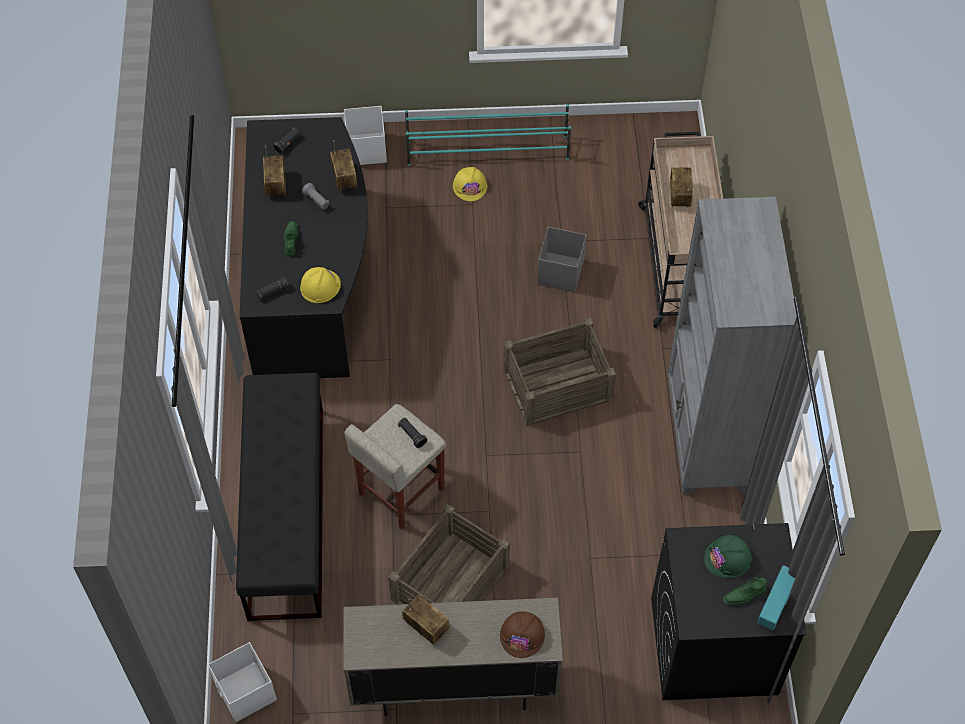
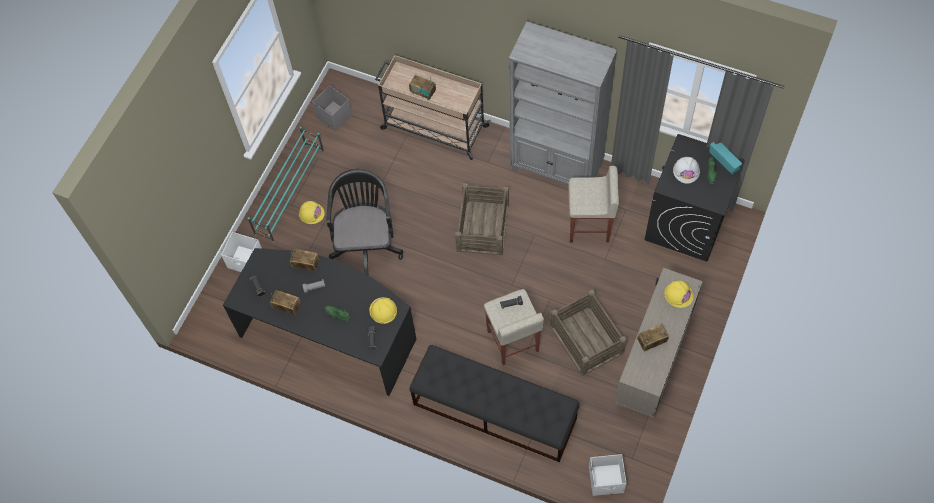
camera: 60 degrees left, 5 degrees up
(458, 263) = (366, 244): none -> black office chair
(522, 635) = (678, 294): brown hard hat -> yellow hard hat
(561, 272) = (404, 191): grey storage box -> grey storage box (334, 116)
(633, 516) = (589, 226): none -> beige stool
(728, 558) = (686, 171): green hard hat -> white hard hat

